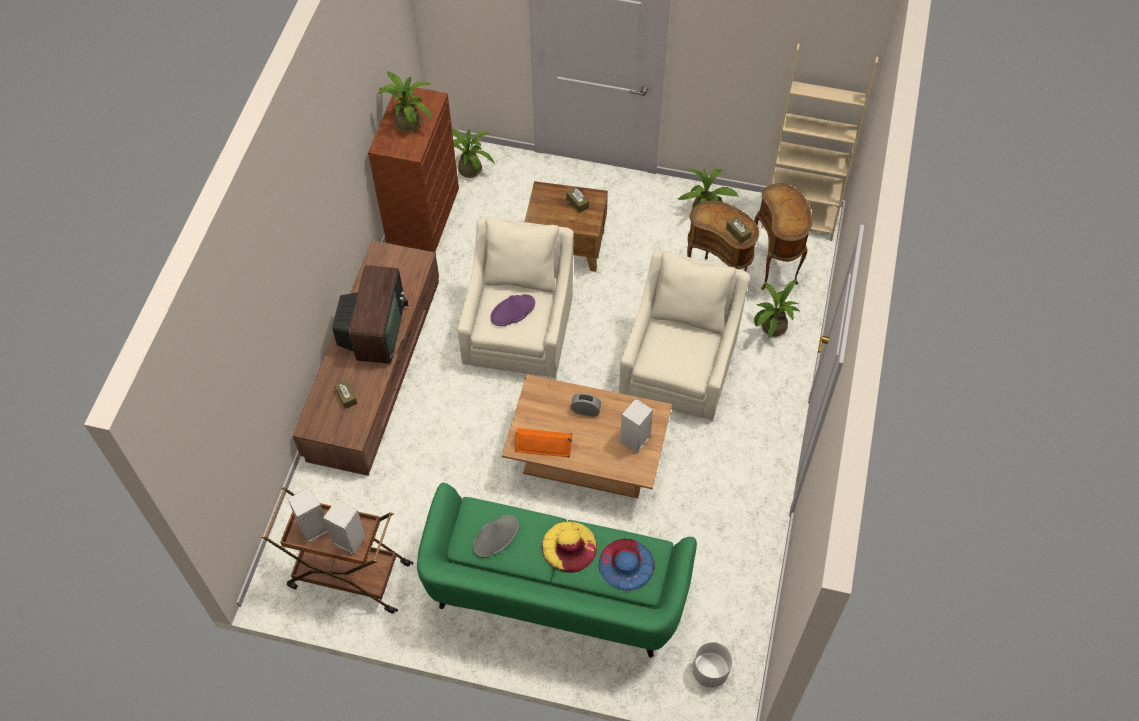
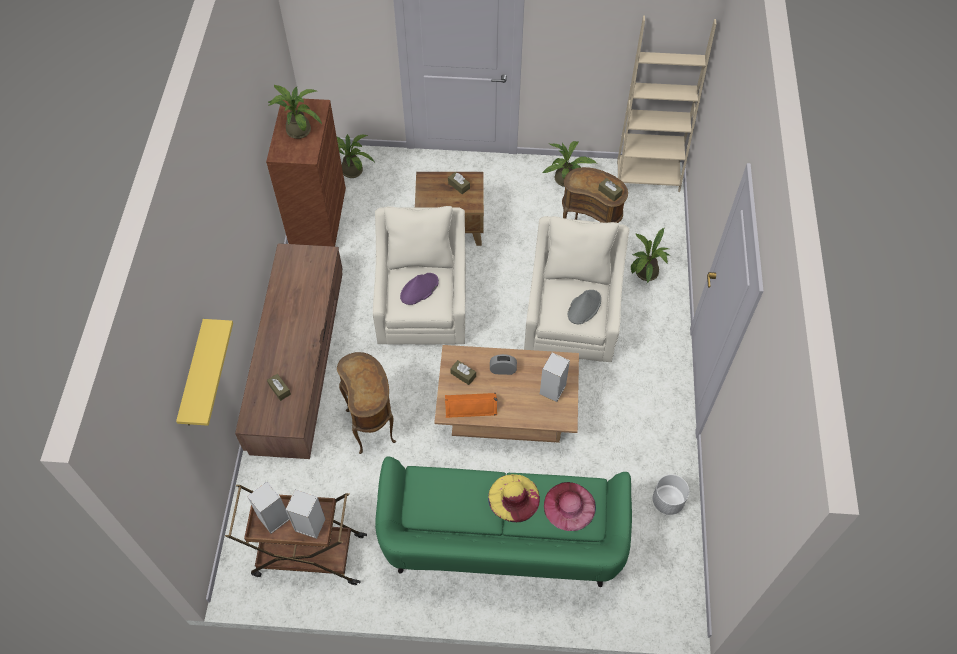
camera: 10 degrees left, 0 degrees up
(252, 369) = (194, 377): none -> yellow shelf
(375, 331) = (296, 325): television -> none
(496, 536) = (444, 499): grey hat -> grey hat (584, 307)
(542, 409) = (463, 375): none -> brown tissue box
(626, 564) = (569, 506): blue hat -> pink hat
(709, 671) = (656, 591): white planter -> white planter (667, 501)
(775, 267) = (637, 221): brown side table -> brown side table (373, 426)

